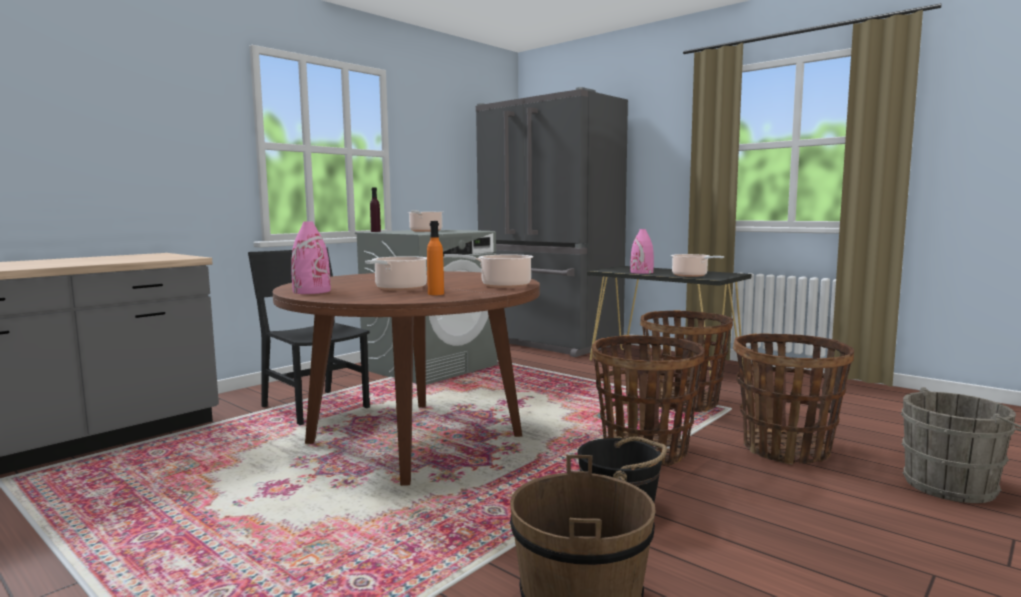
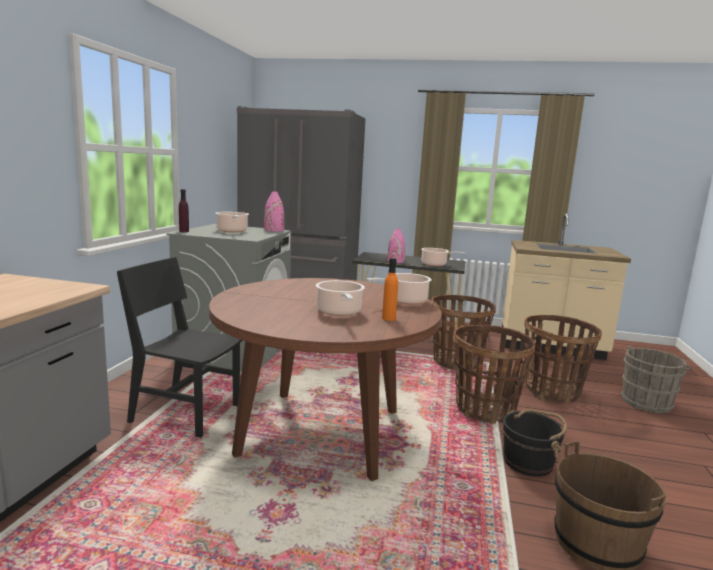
camera: 30 degrees left, 5 degrees up
(312, 291) = (275, 324): pink vase -> pink vase (274, 230)
(872, 403) = (551, 347): none -> beige counter

